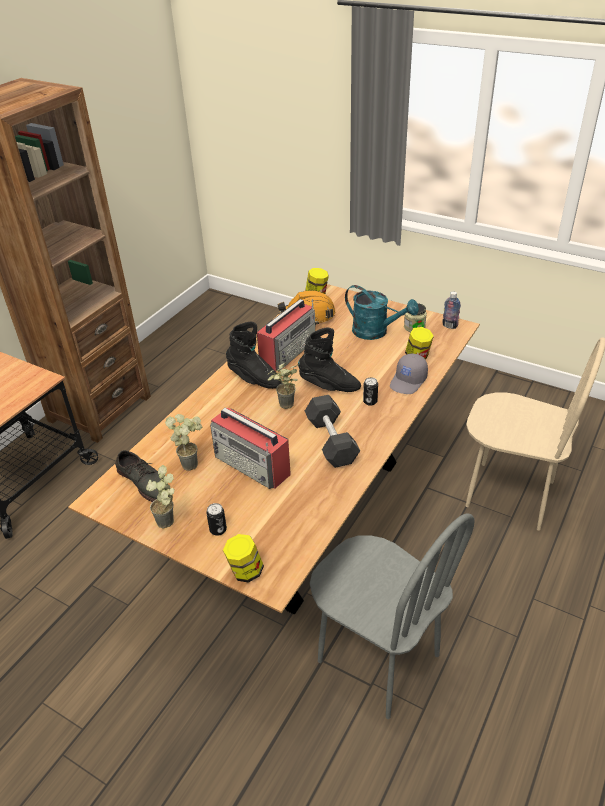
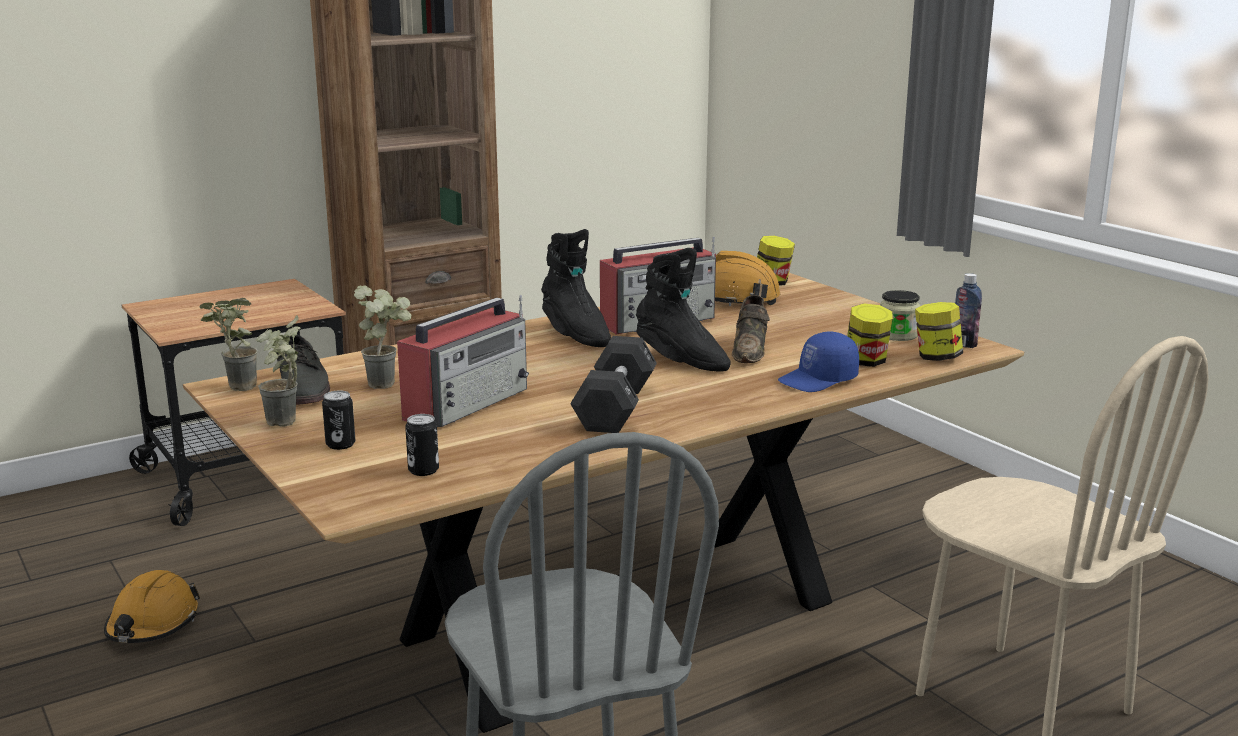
camera: 25 degrees right, 20 degrees down
(57, 617) = (152, 624): none -> orange hard hat
(245, 571) = (325, 487): jar -> jar (936, 358)
(253, 465) = (468, 403): radio -> radio turned 120 degrees counterclockwise
(284, 407) = (585, 365): potted plant -> potted plant (234, 388)
(356, 365) = (750, 351): none -> brown shoe
(370, 401) = (727, 386): can -> can (423, 470)
(376, 332) = (825, 329): turquoise watering can -> none
(408, 381) = (818, 380): grey cap -> blue cap

